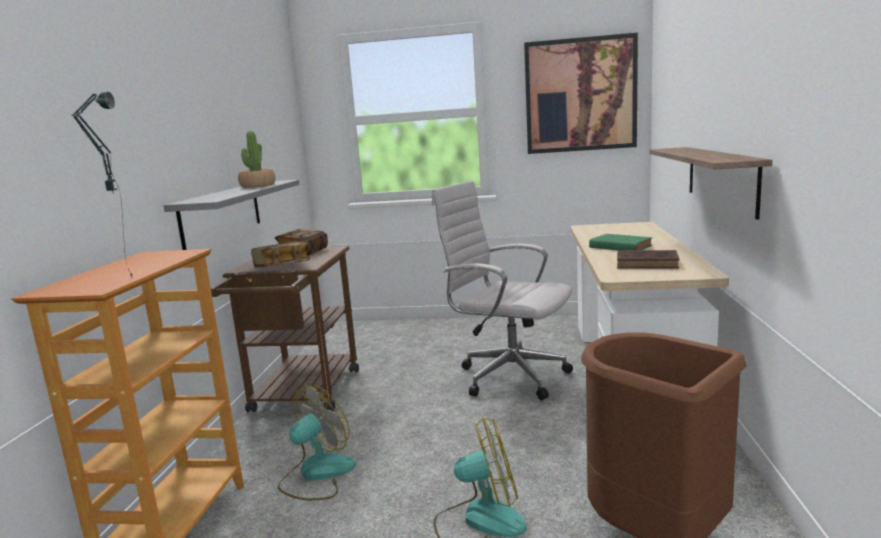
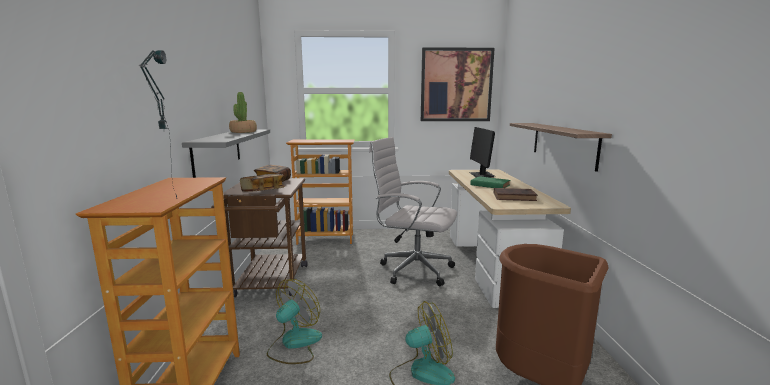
camera: 10 degrees left, 0 degrees up
(393, 333) = (325, 239): none -> bookcase
(617, 232) = (481, 175): none -> monitor

